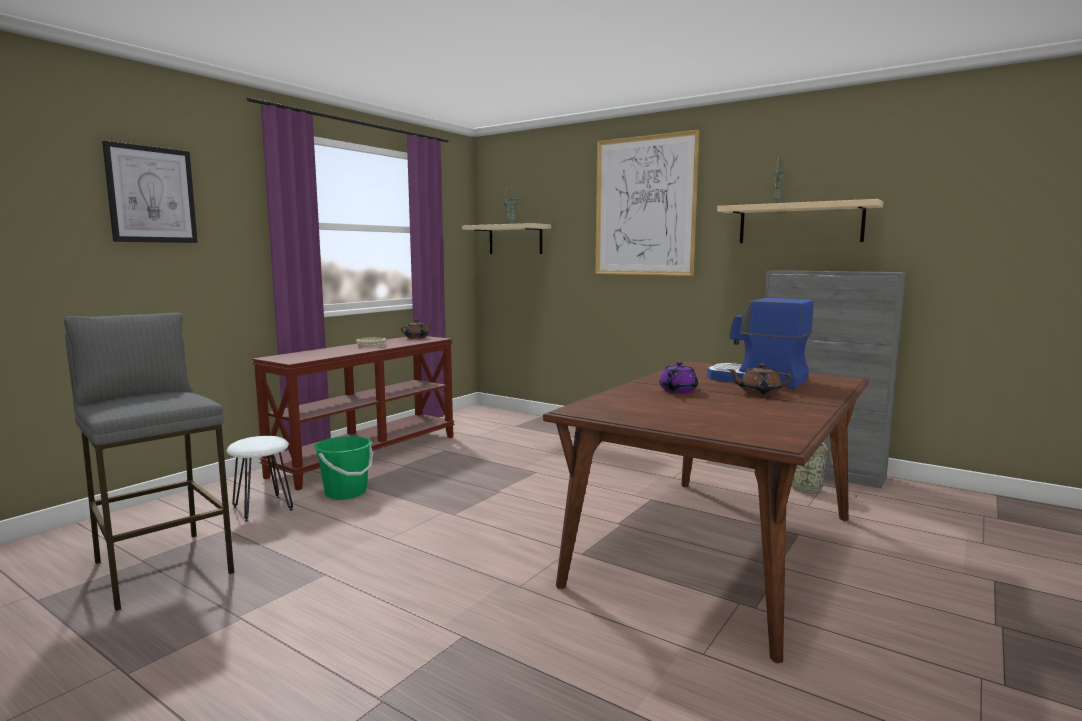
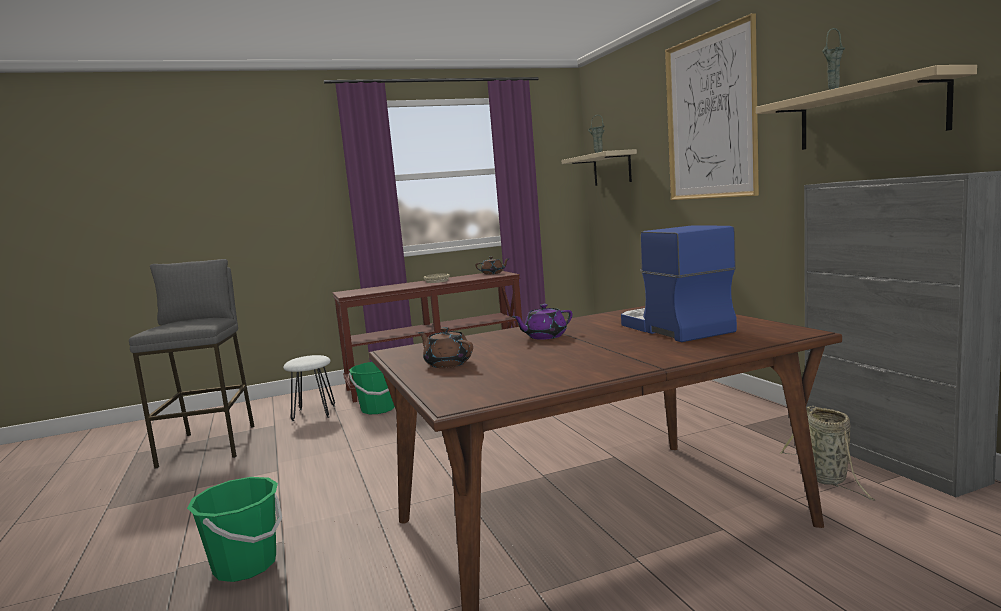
camera: 35 degrees right, 0 degrees up
(151, 195) = (257, 169): picture -> none
(462, 669) = (245, 565): none -> green bucket
(758, 393) = (621, 344): brown teapot -> brown teapot (447, 364)

